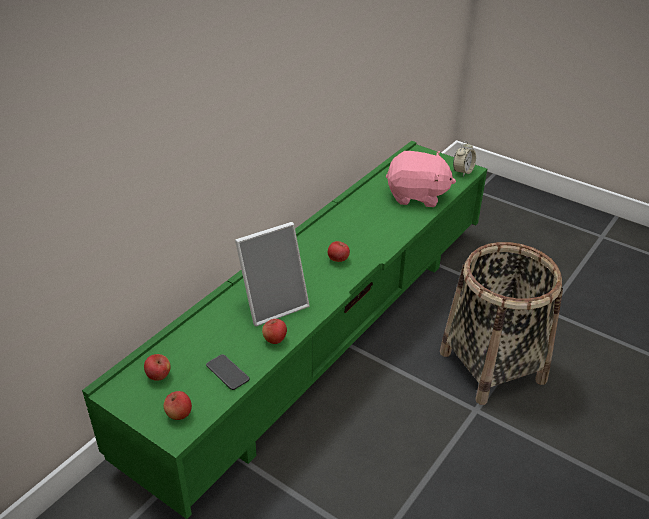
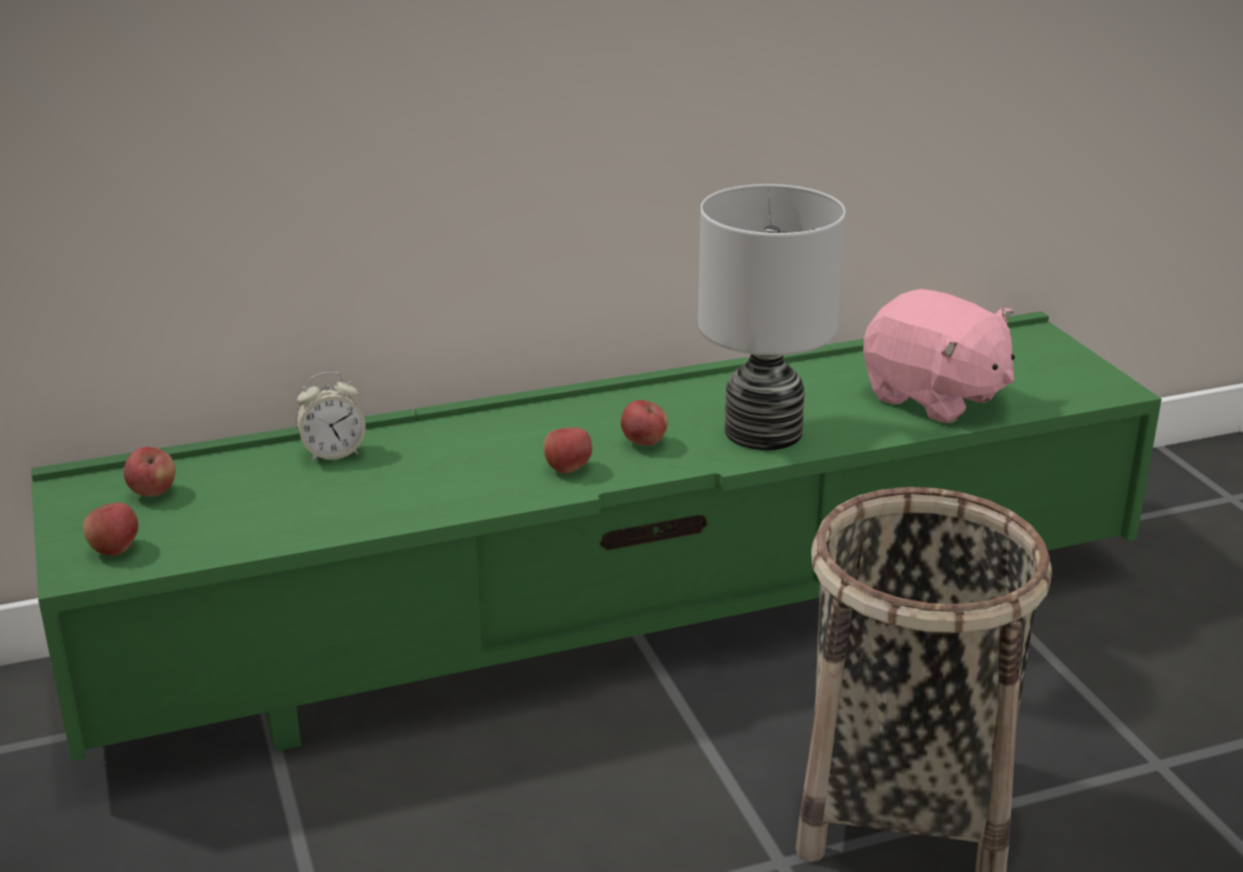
camera: 35 degrees right, 10 degrees down
(227, 372) = (252, 526): phone -> none
(273, 304) = (446, 466): picture frame -> none
(275, 339) = (383, 512): apple -> apple (568, 468)
(376, 236) = (763, 433): none -> grey table lamp
(463, 171) = (1093, 388): alarm clock -> alarm clock (333, 453)

